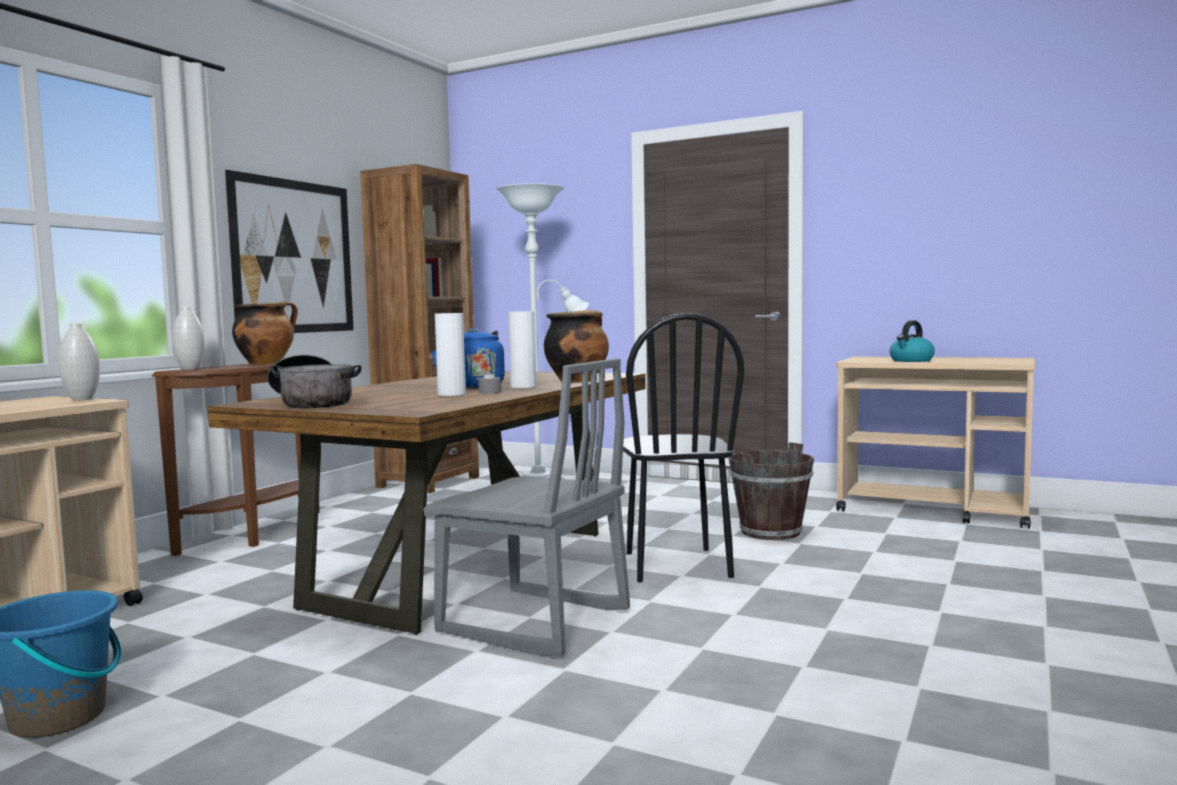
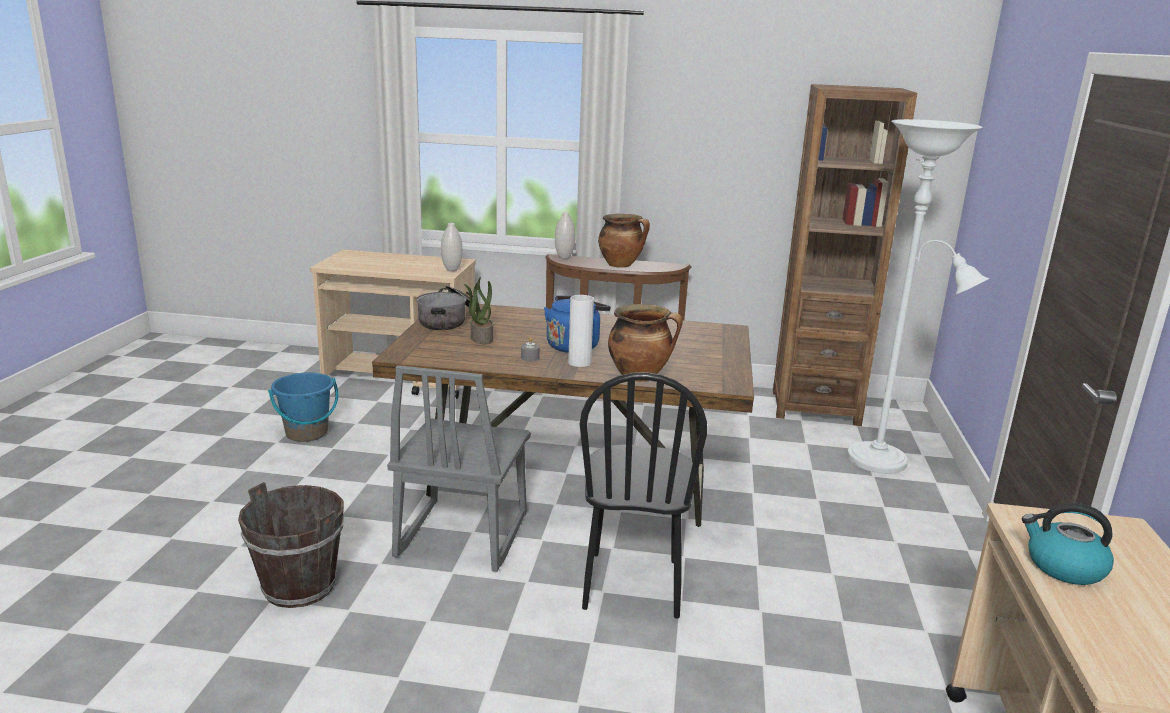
camera: 70 degrees right, 15 degrees up
(294, 257) = (714, 170): picture -> none
(400, 398) = (481, 338): none -> potted plant
(451, 394) = (512, 348): white vase -> none
(676, 565) = (632, 584): black chair -> black chair turned 60 degrees counterclockwise
(770, 532) = (796, 638): brown bucket -> brown bucket (300, 586)

